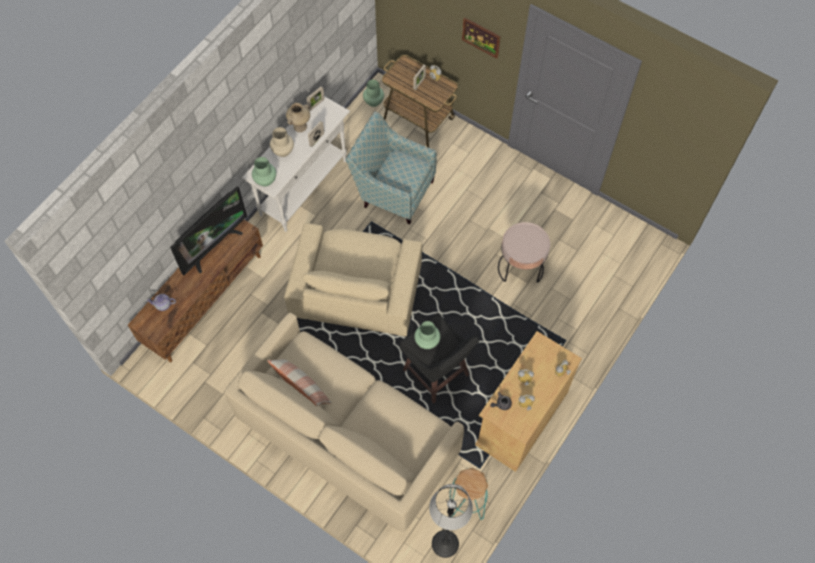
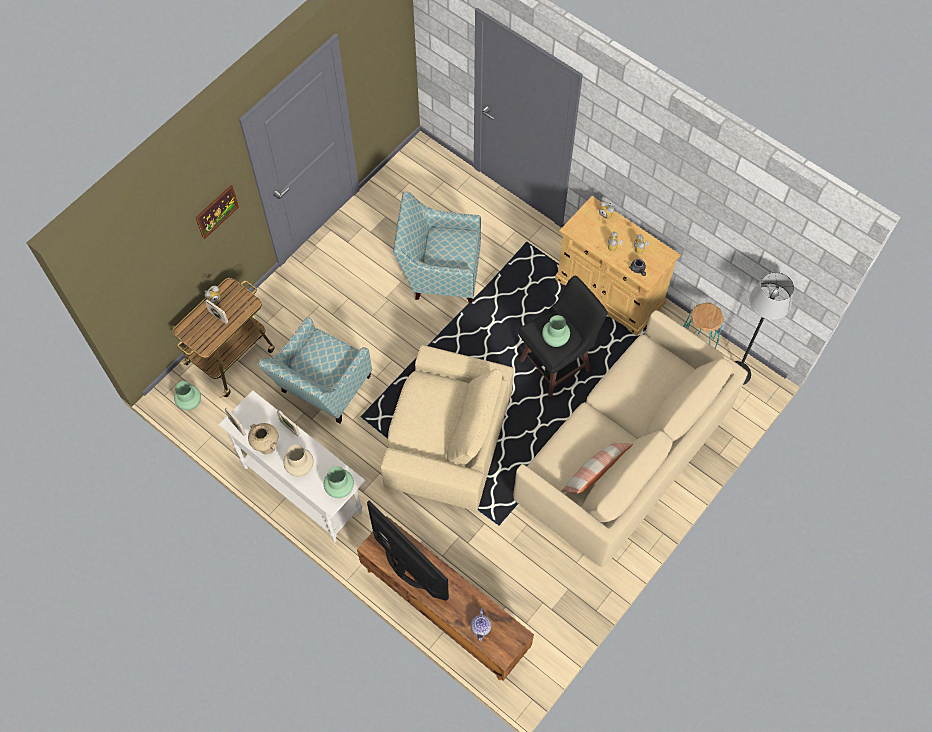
camera: 85 degrees left, 0 degrees up
(520, 268) = (439, 272): pink side table -> armchair

